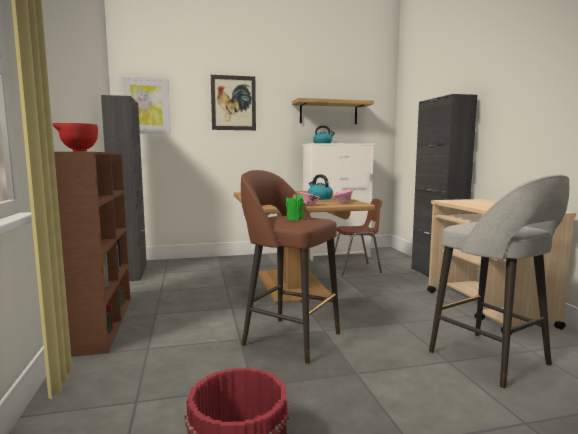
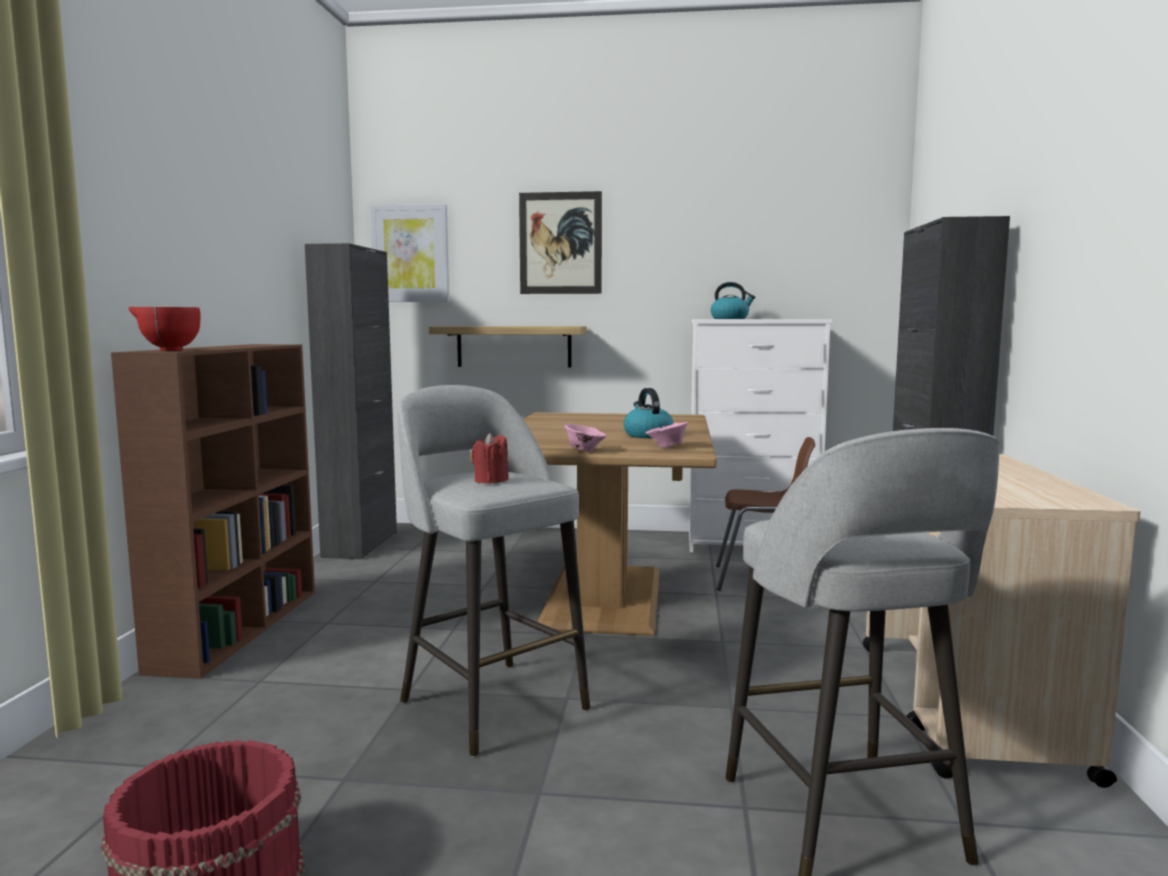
camera: 20 degrees right, 0 degrees up
(289, 338) = (491, 702): brown stool -> grey stool
(295, 219) = (491, 480): green candle -> red candle
(328, 113) = (751, 255): shelf -> shelf (514, 346)

